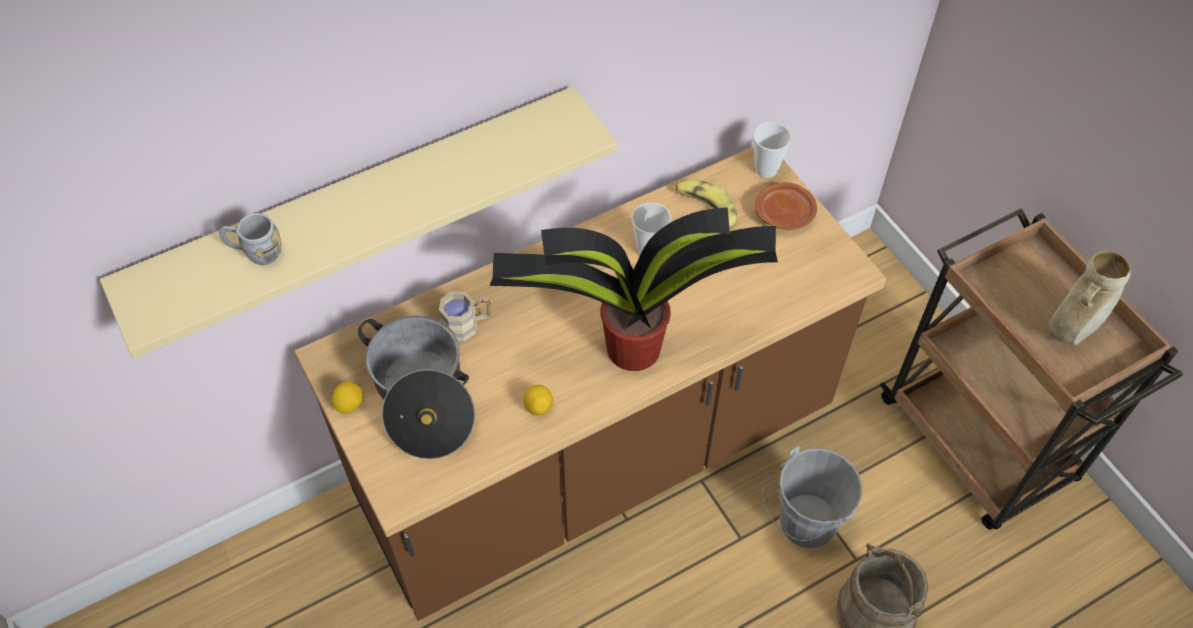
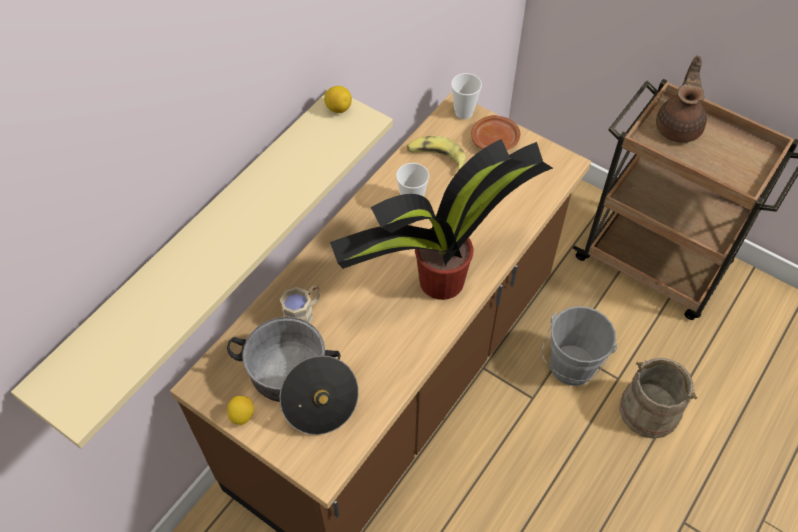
camera: 25 degrees left, 0 degrees up
(256, 252) = (144, 313): grey mug -> none
(538, 406) = (395, 354): lemon -> lemon (338, 108)
(1032, 278) = (678, 127): none -> brown teapot
(1073, 329) = (724, 151): beige vase -> none

